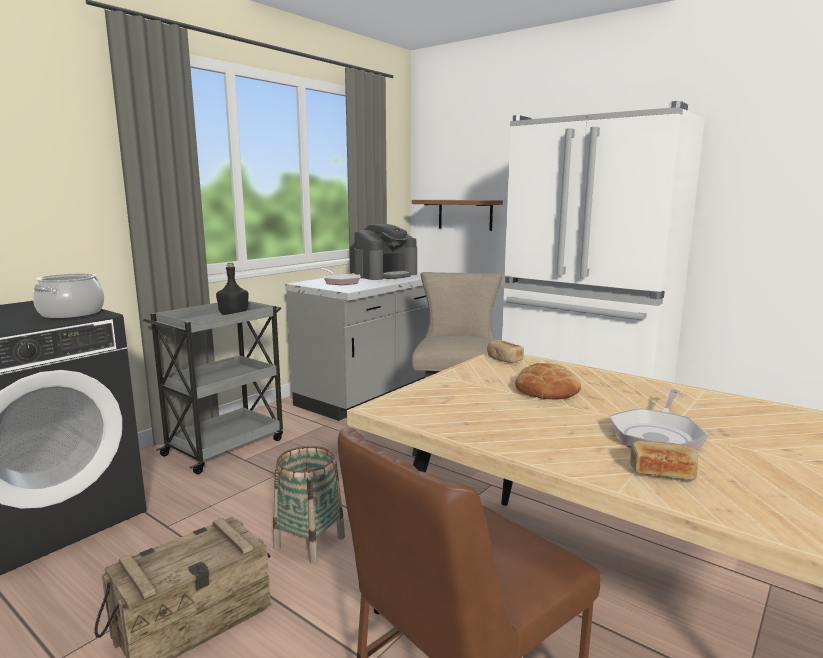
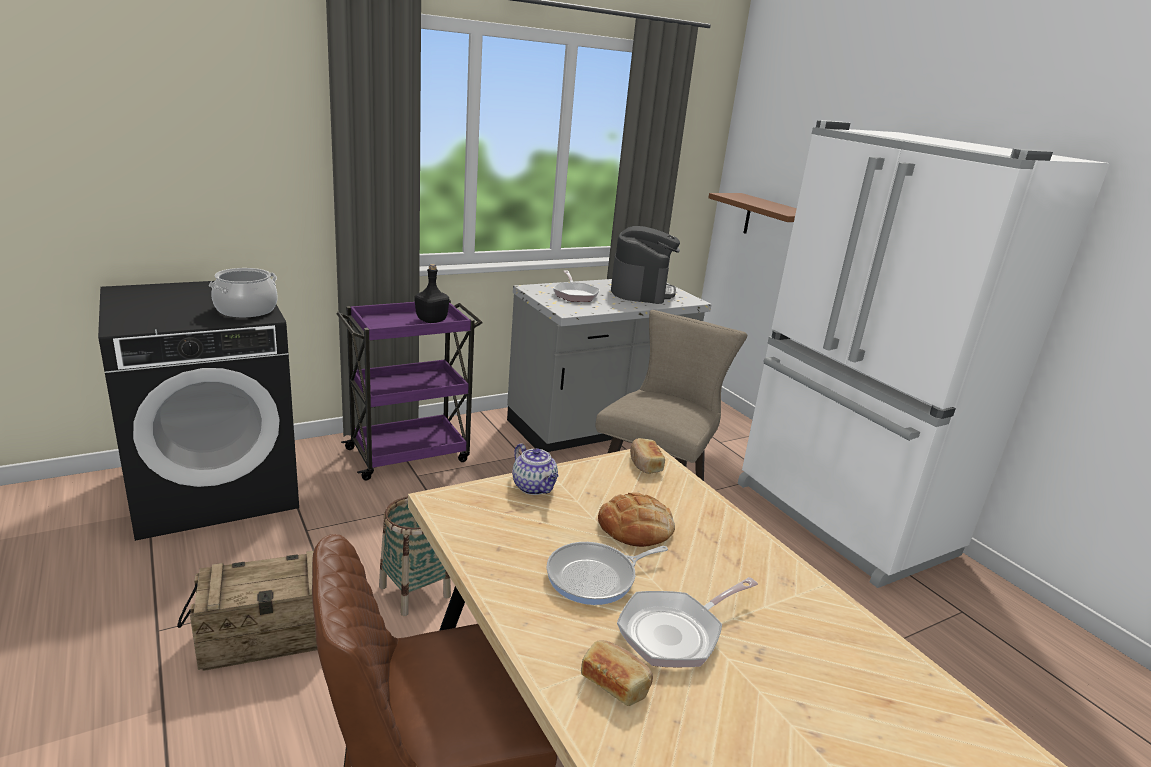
camera: 20 degrees right, 10 degrees up
(226, 446) = (410, 454): grey cart -> purple cart
(385, 275) = (641, 291): coffee machine -> coffee machine turned 60 degrees counterclockwise
(444, 385) = (535, 487): none -> teapot
(561, 421) = (595, 577): none -> frying pan

